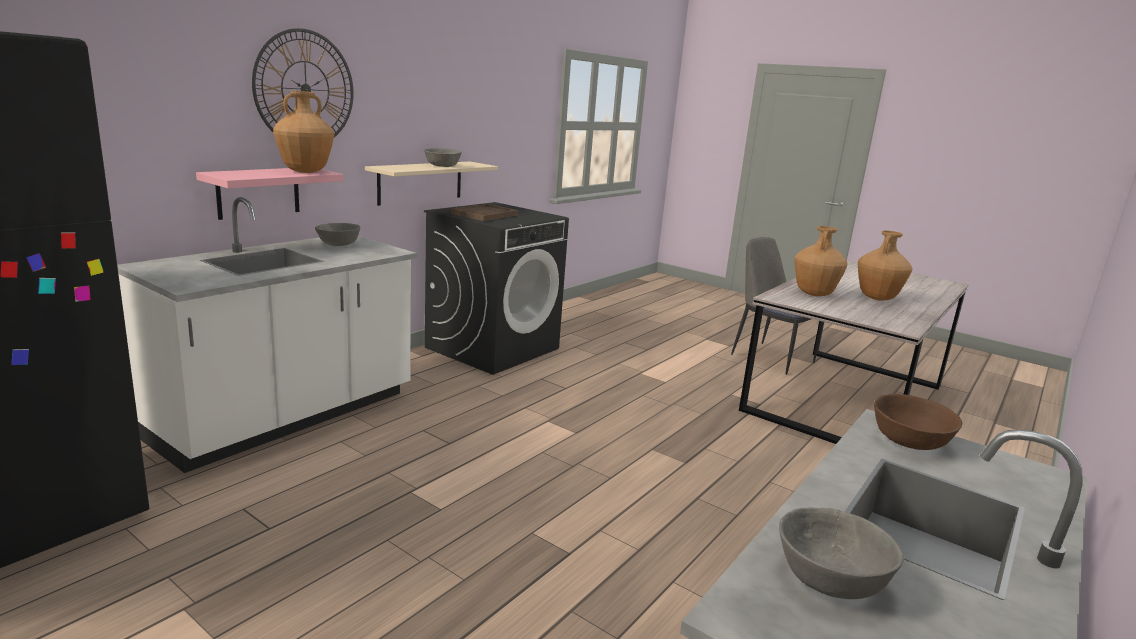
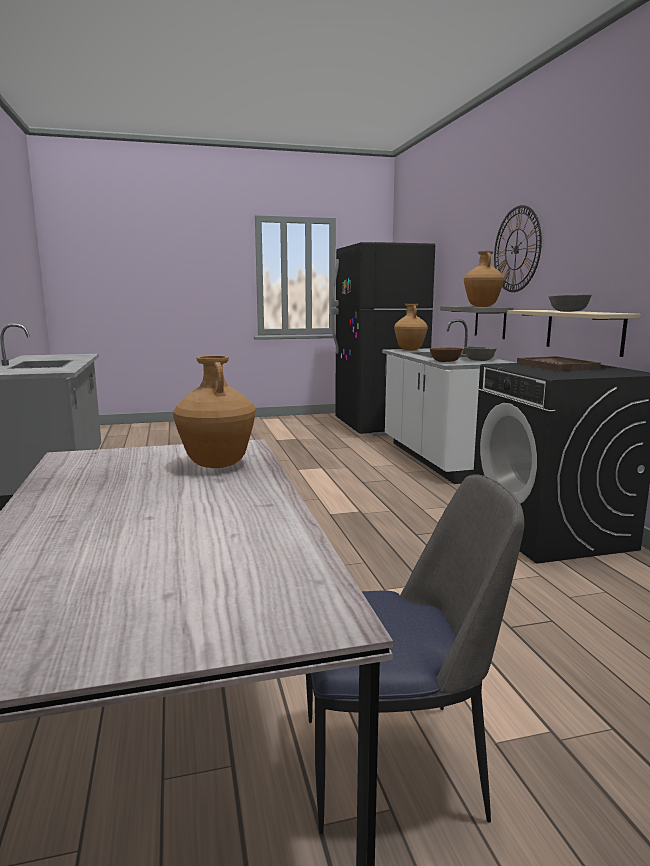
camera: 130 degrees right, 5 degrees down
(258, 192) = (490, 322): pink shelf -> grey shelf
(829, 578) = (70, 357): grey bowl -> none
(877, 298) = (128, 492): brown vase -> brown vase (410, 350)
(910, 441) = (51, 370): brown bowl -> brown bowl (445, 361)

